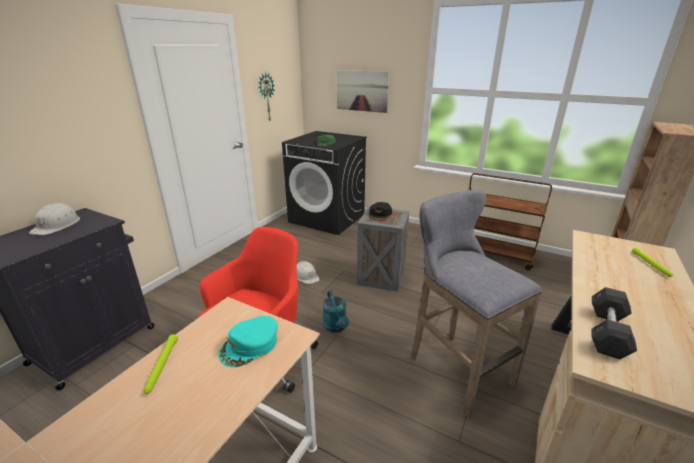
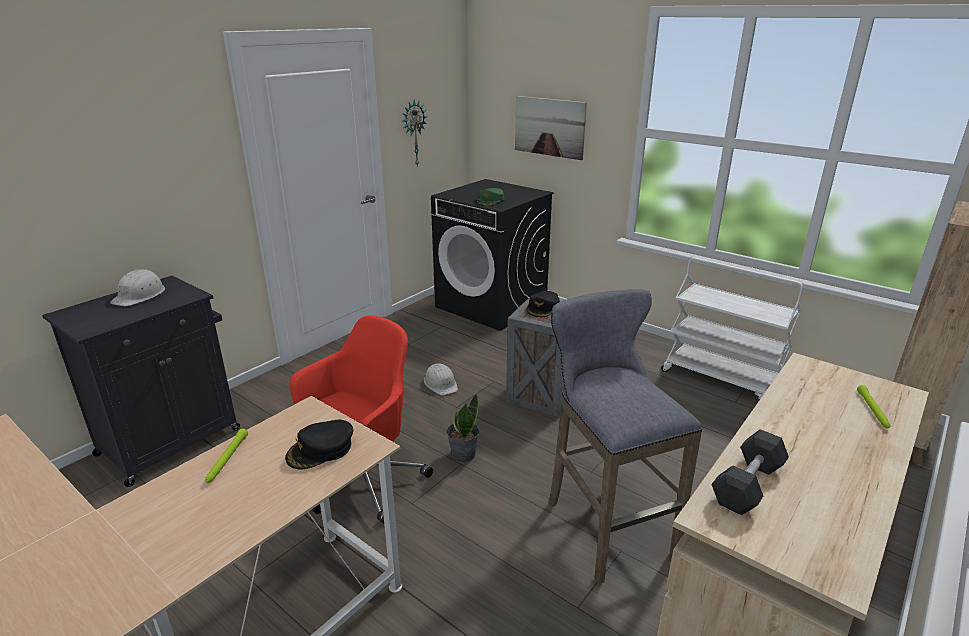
camera: 10 degrees right, 0 degrees up
(250, 345) = (321, 450): turquoise cap -> black cap
(336, 327) = (463, 454): turquoise watering can -> potted plant
(494, 255) = (721, 379): brown cart -> white cart

